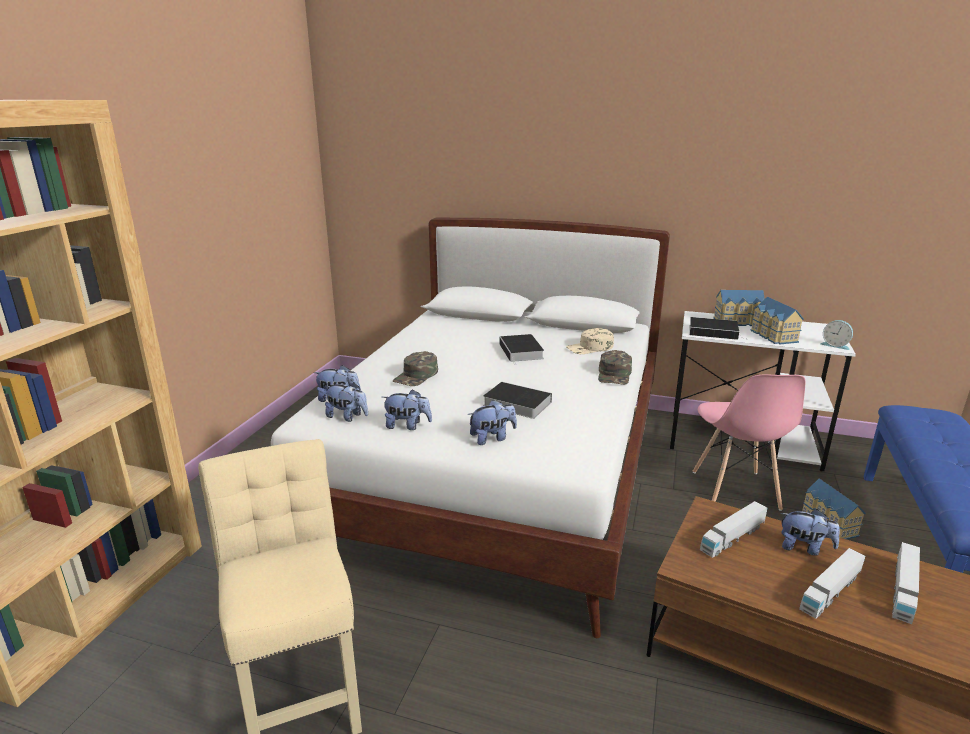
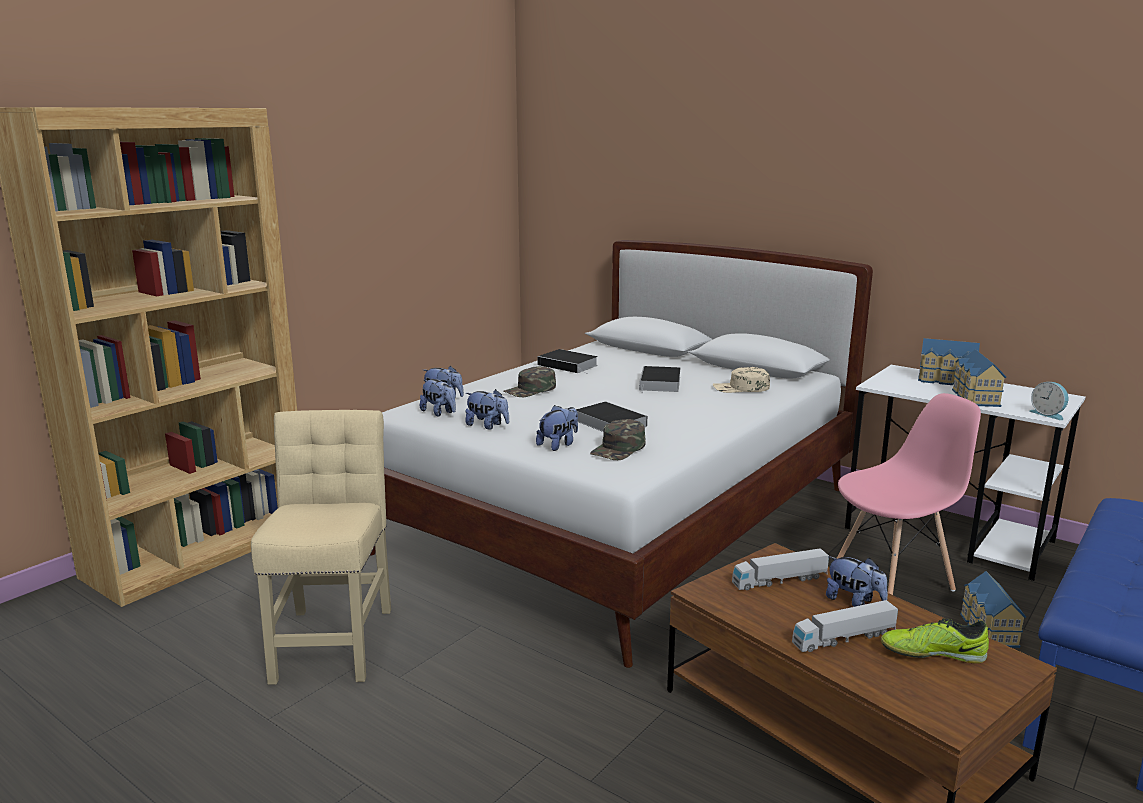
camera: 20 degrees right, 5 degrees down
(492, 438) = (558, 445): plush toy -> plush toy turned 45 degrees counterclockwise
(614, 374) = (742, 413): green cap -> green cap (619, 449)
(714, 332) = (902, 386): book -> book (569, 365)
(735, 491) = (893, 579): pink chair -> pink chair turned 135 degrees counterclockwise
(903, 591) = (932, 653): toy truck -> shoe

